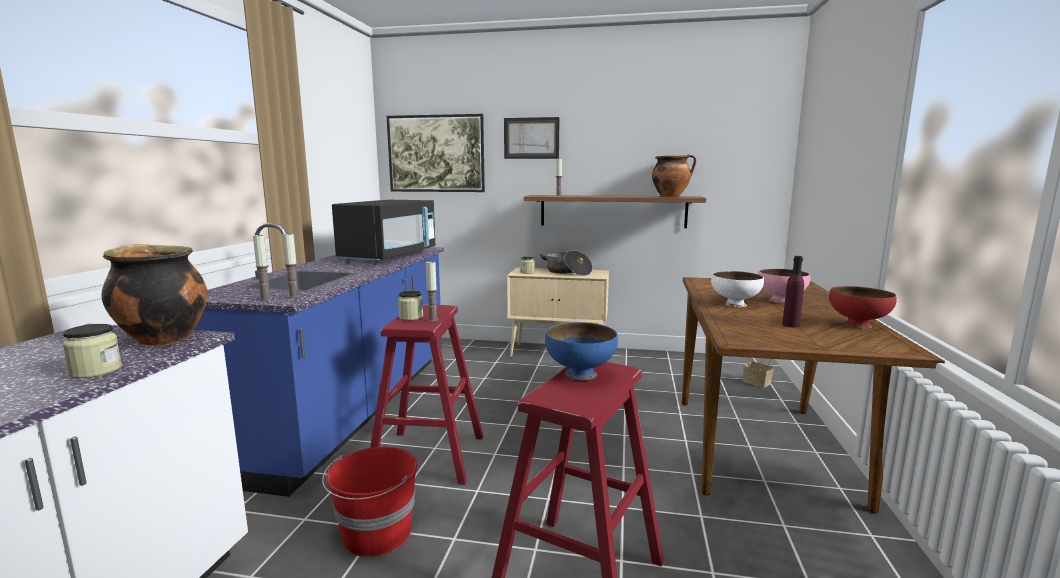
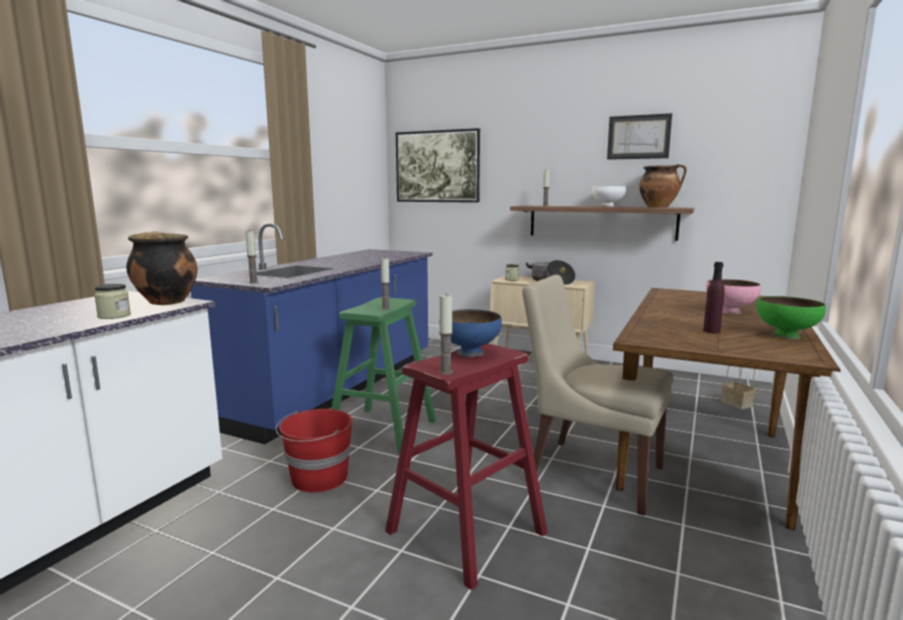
camera: 15 degrees right, 0 degrees up
(294, 296) = (275, 281): candle -> candle (446, 372)
(389, 256) = (377, 258): black microwave -> none
(411, 317) = (370, 306): jar -> none
(428, 456) = (383, 429): red stool -> green stool
(531, 138) = (524, 150): picture -> picture (638, 137)
(669, 478) = (590, 473): none -> beige chair
(735, 304) = (675, 312): white bowl -> white bowl (608, 206)
(857, 325) = (785, 336): red bowl -> green bowl

